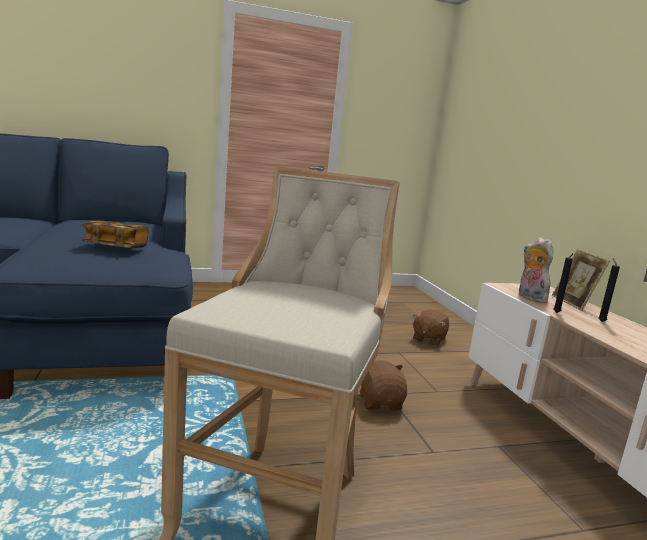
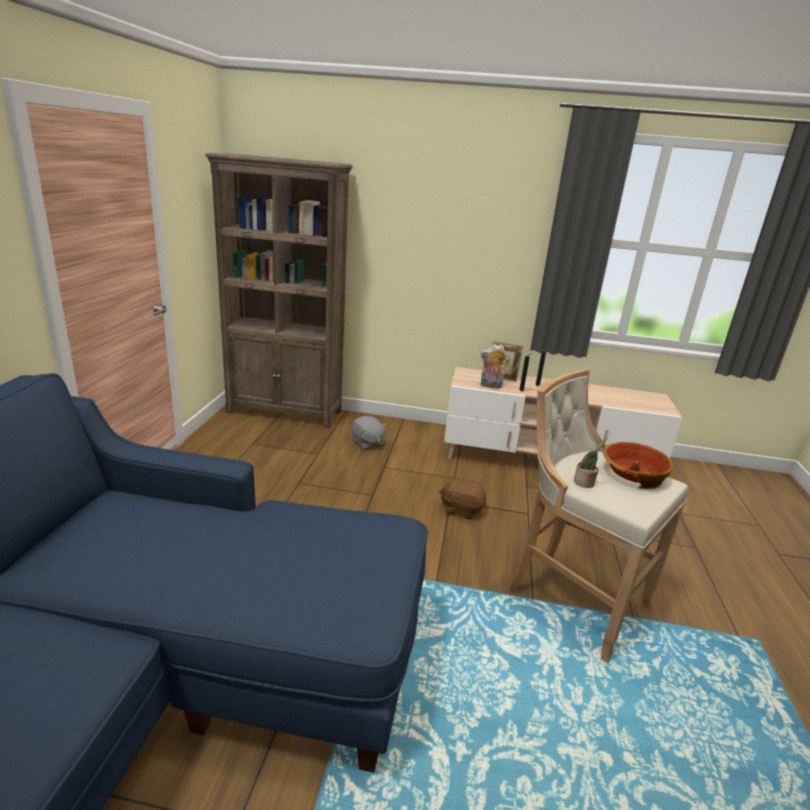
camera: 65 degrees left, 10 degrees up
(116, 247) = (315, 541): book -> none
(261, 292) = (585, 483): none -> potted plant
(325, 317) = (633, 474): none -> bowl
(420, 303) = (285, 412): none -> brown bookcase
(428, 339) = (367, 443): brown plush toy -> grey plush toy

